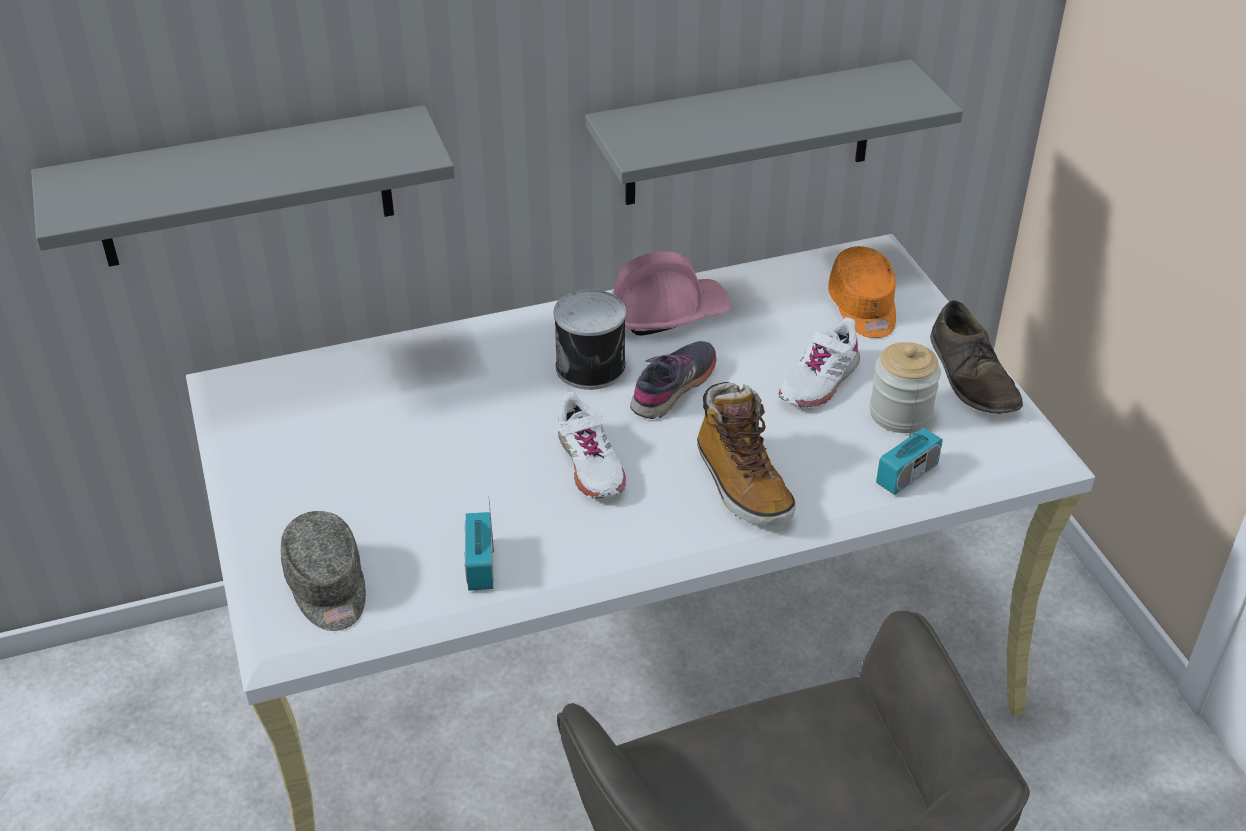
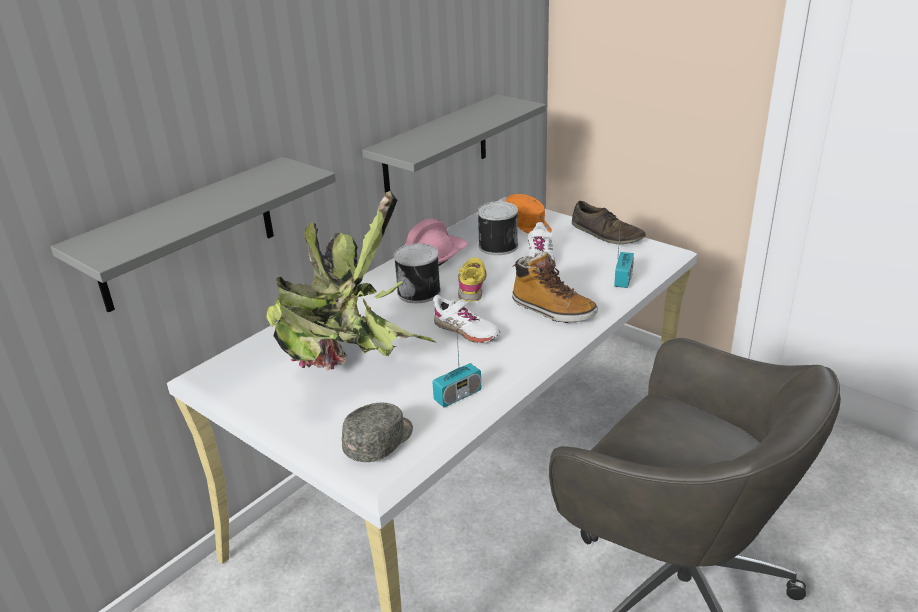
camera: 30 degrees left, 10 degrees down
(328, 587) = (380, 442): grey cap -> grey cap turned 90 degrees counterclockwise
(392, 455) = (350, 368): none -> potted plant
(480, 565) = (458, 395): radio -> radio turned 90 degrees counterclockwise
(674, 387) = (472, 285): grey shoe -> yellow shoe
(779, 328) = (497, 246): none -> can
(900, 413) = (592, 258): jar -> none

